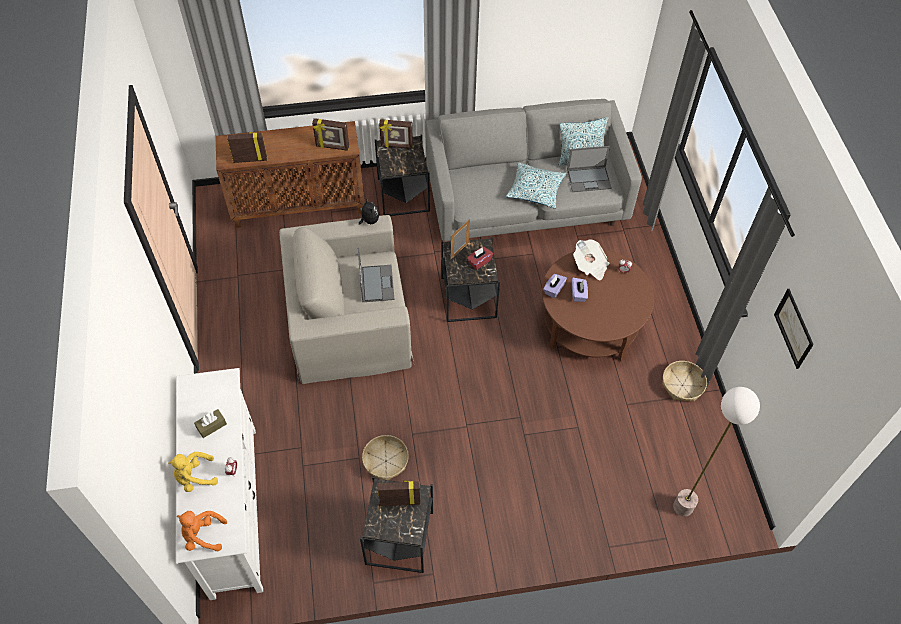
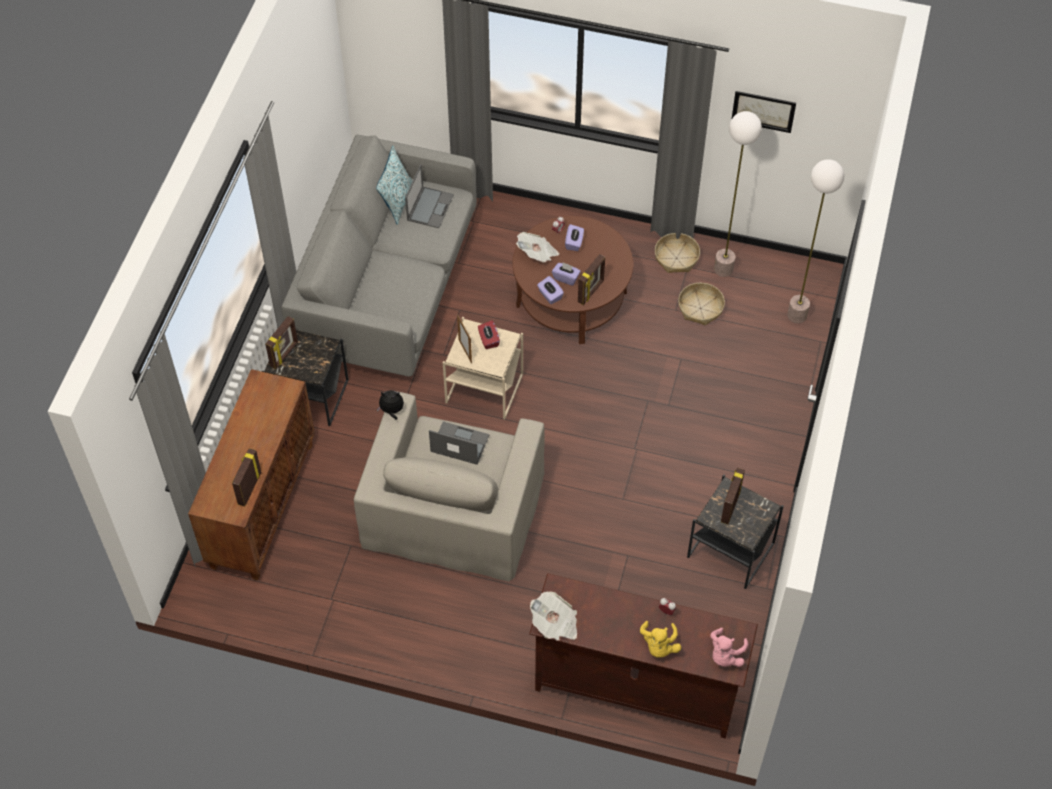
camera: 65 degrees left, 0 degrees up
(191, 390) = (555, 624): none -> newspaper
(202, 535) = (725, 655): orange plush toy -> pink plush toy
(211, 426) = (606, 616): brown tissue box -> none
(233, 510) = (635, 689): white tv stand -> brown tv stand
(332, 147) = (278, 403): picture frame -> picture frame (591, 291)
(386, 461) = (642, 533): basket -> basket (700, 308)
(468, 298) = (485, 389): black side table -> beige side table
(535, 190) = (418, 257): pillow -> none
(618, 286) = (574, 243): none -> purple tissue box
(695, 426) = (723, 269): none -> floor lamp

